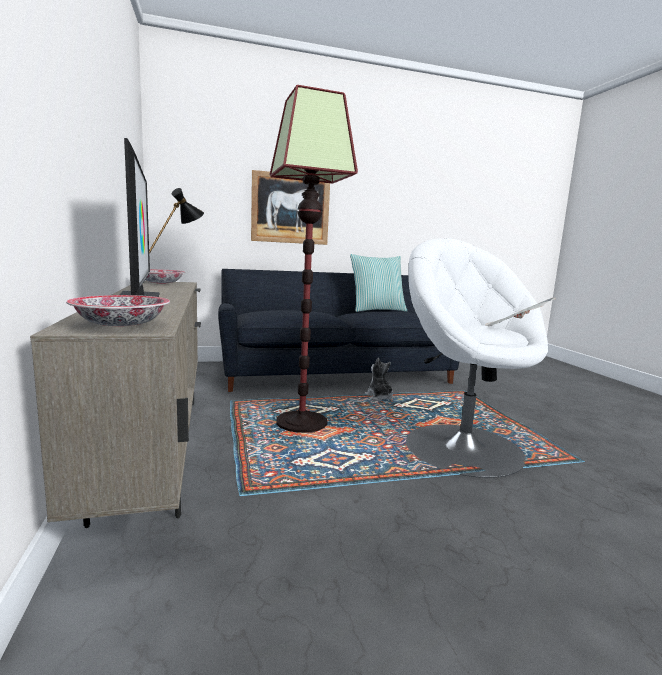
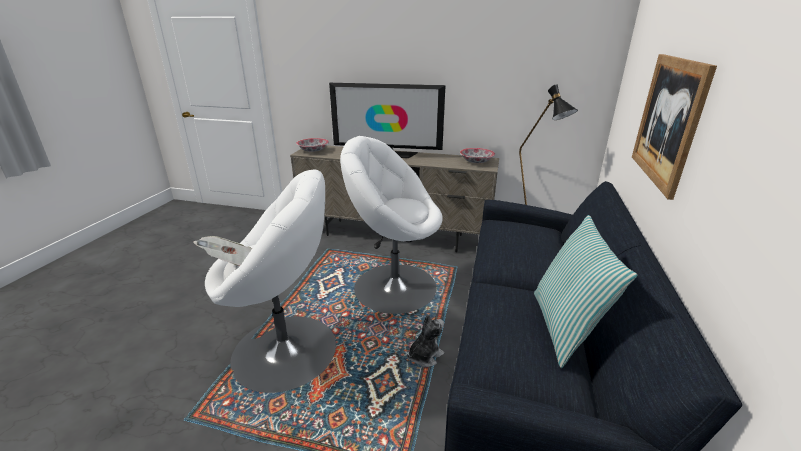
camera: 120 degrees right, 15 degrees up
(301, 423) = (394, 286): floor lamp -> white armchair
(379, 397) = (424, 356): plush toy -> plush toy turned 45 degrees counterclockwise

